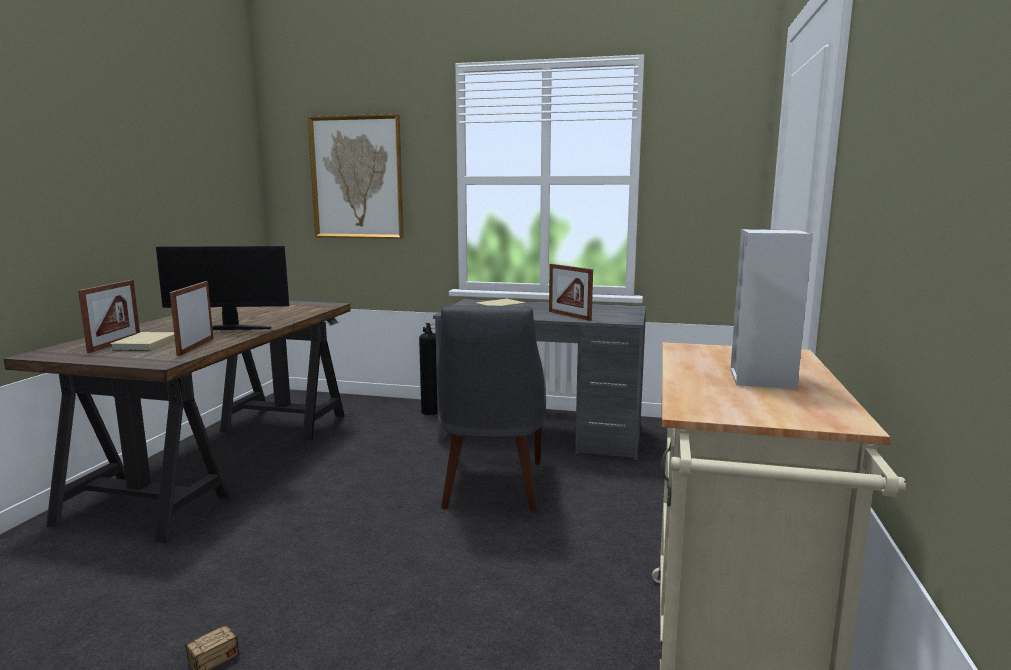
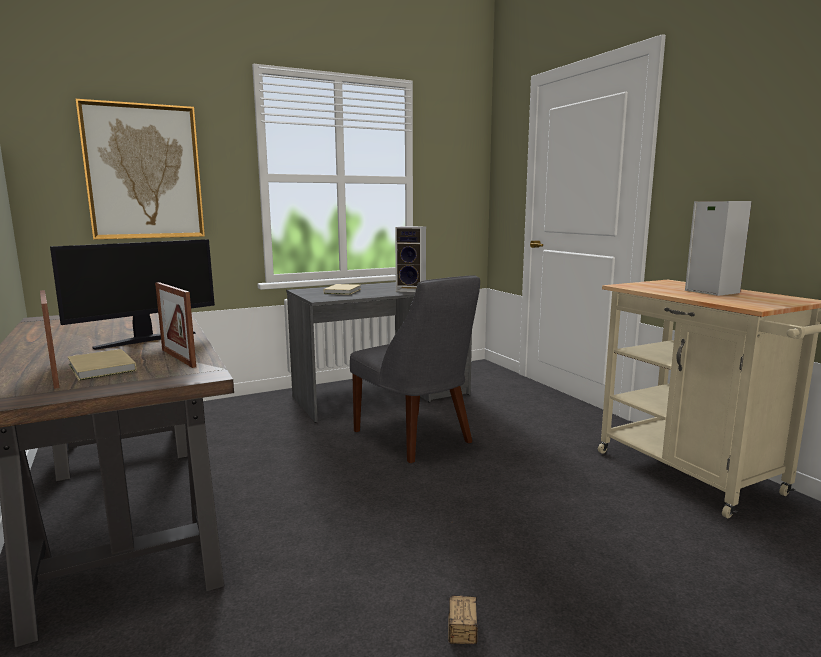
camera: 40 degrees left, 0 degrees up
(430, 411) = (259, 403): fire extinguisher -> none
(569, 315) = (412, 290): picture frame -> speaker

